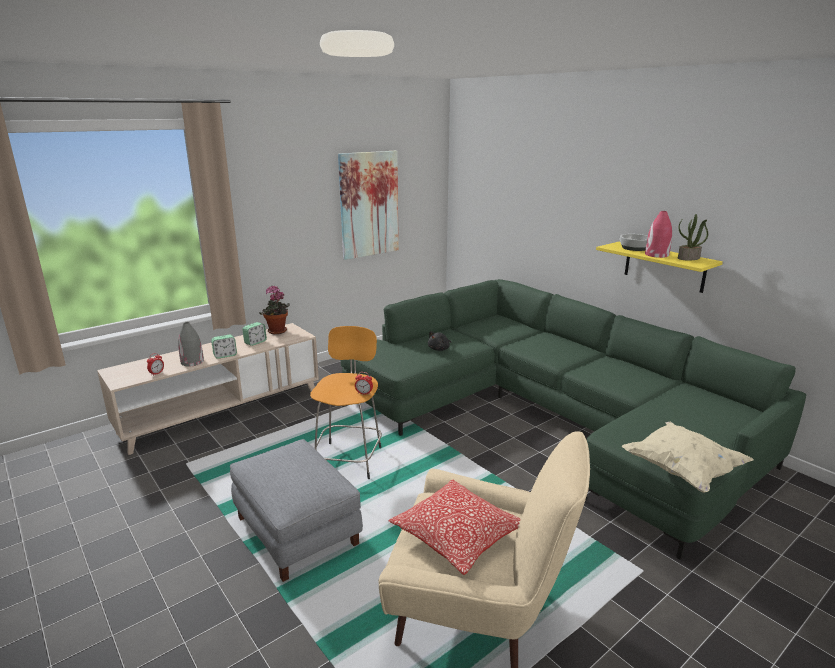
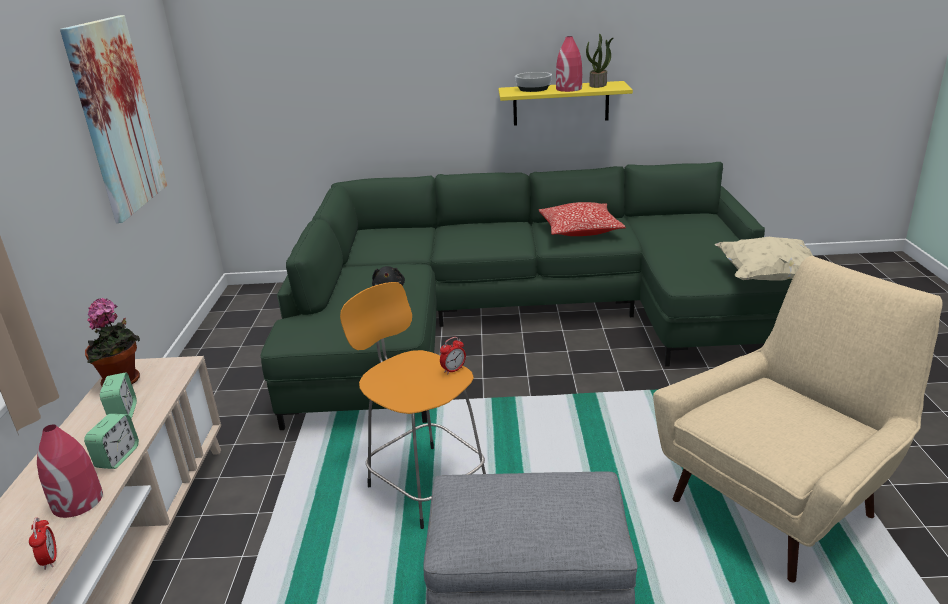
camera: 50 degrees left, 5 degrees up
(192, 362) = (78, 502): grey vase -> red vase
(457, 536) = (785, 425): pillow -> pillow (580, 230)

